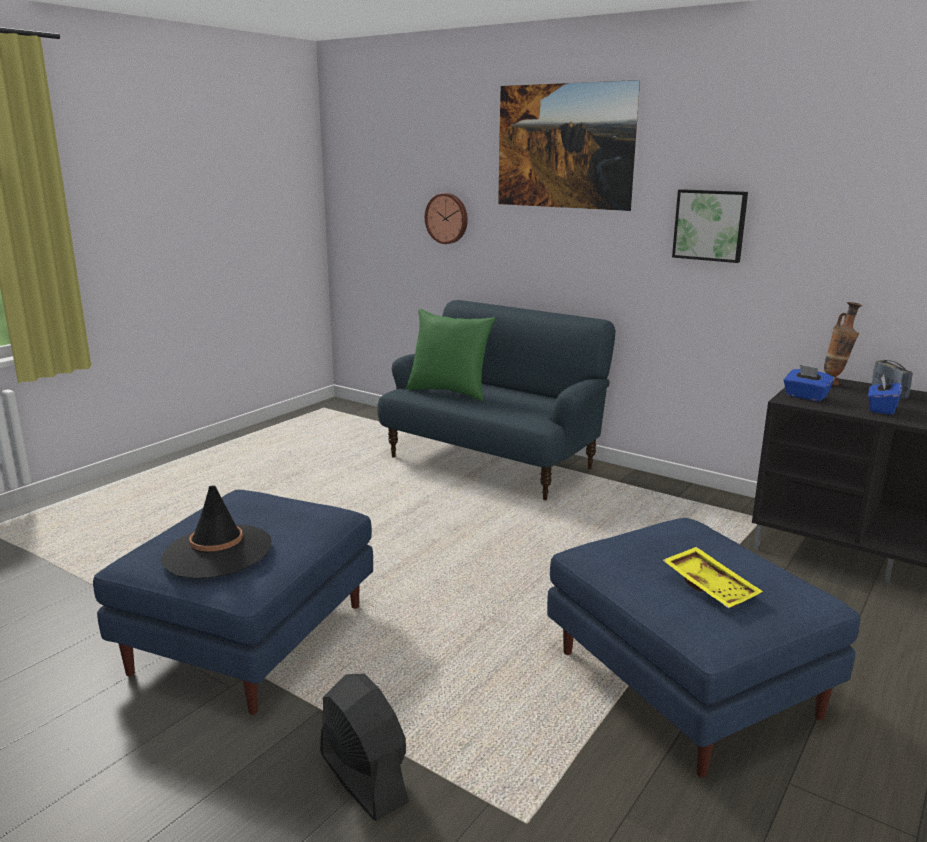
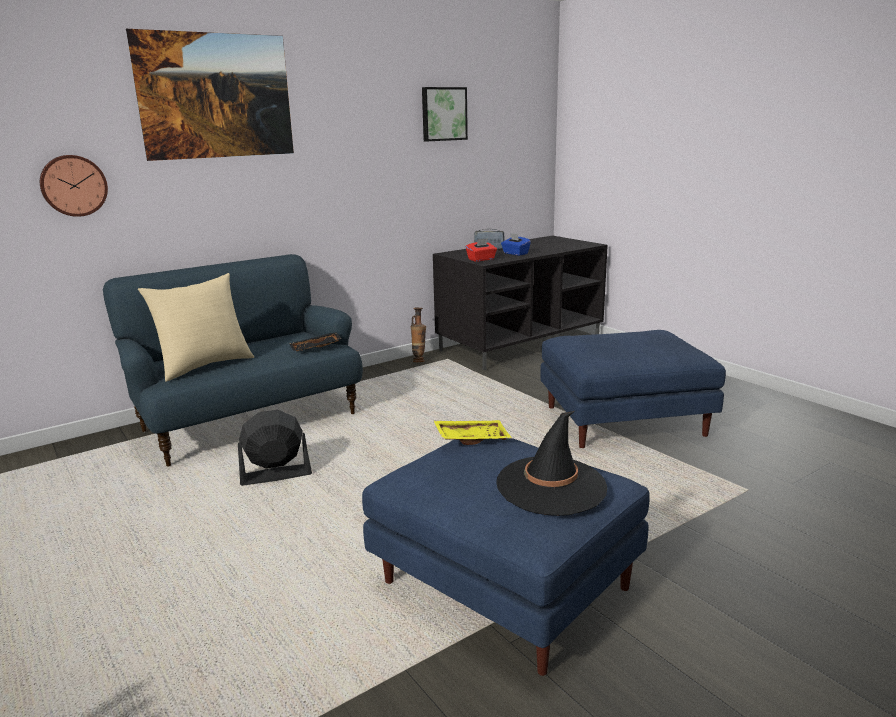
camera: 70 degrees left, 0 degrees up
(363, 777) = (709, 541): black fan -> black fan (275, 475)
(449, 391) = (204, 366): green pillow -> beige pillow
(527, 415) = (316, 348): none -> black tray
(710, 225) = (358, 158): picture -> picture (443, 114)
(711, 586) = (651, 345): yellow tray -> yellow tray (471, 438)
(805, 396) = (481, 259): blue tissue box -> red tissue box
(835, 384) = (463, 252): vase -> vase (419, 361)

